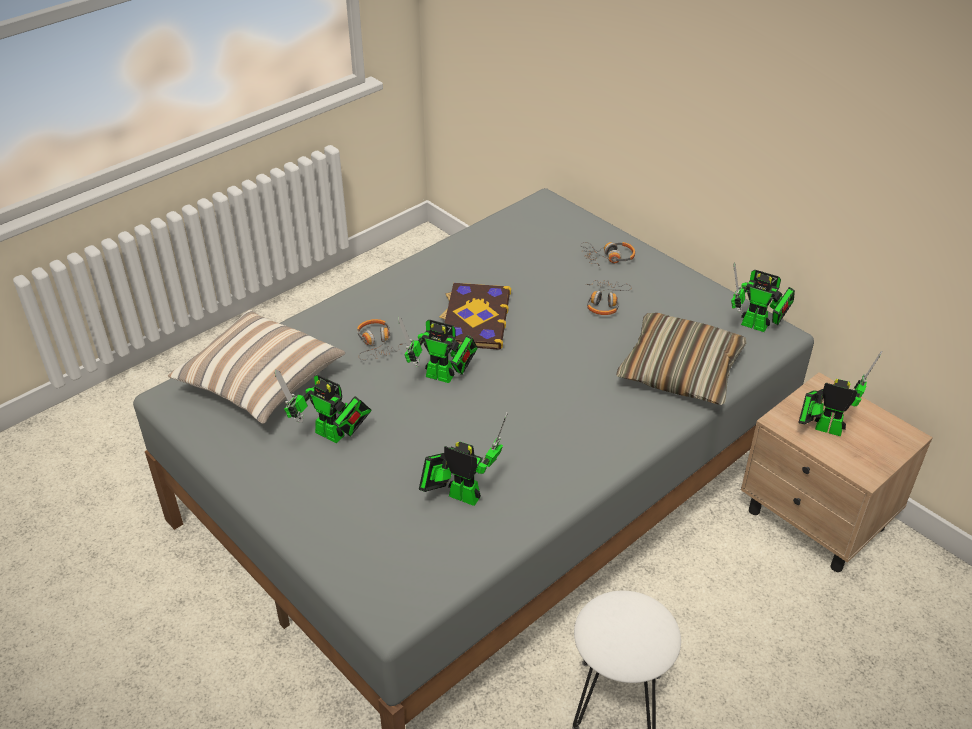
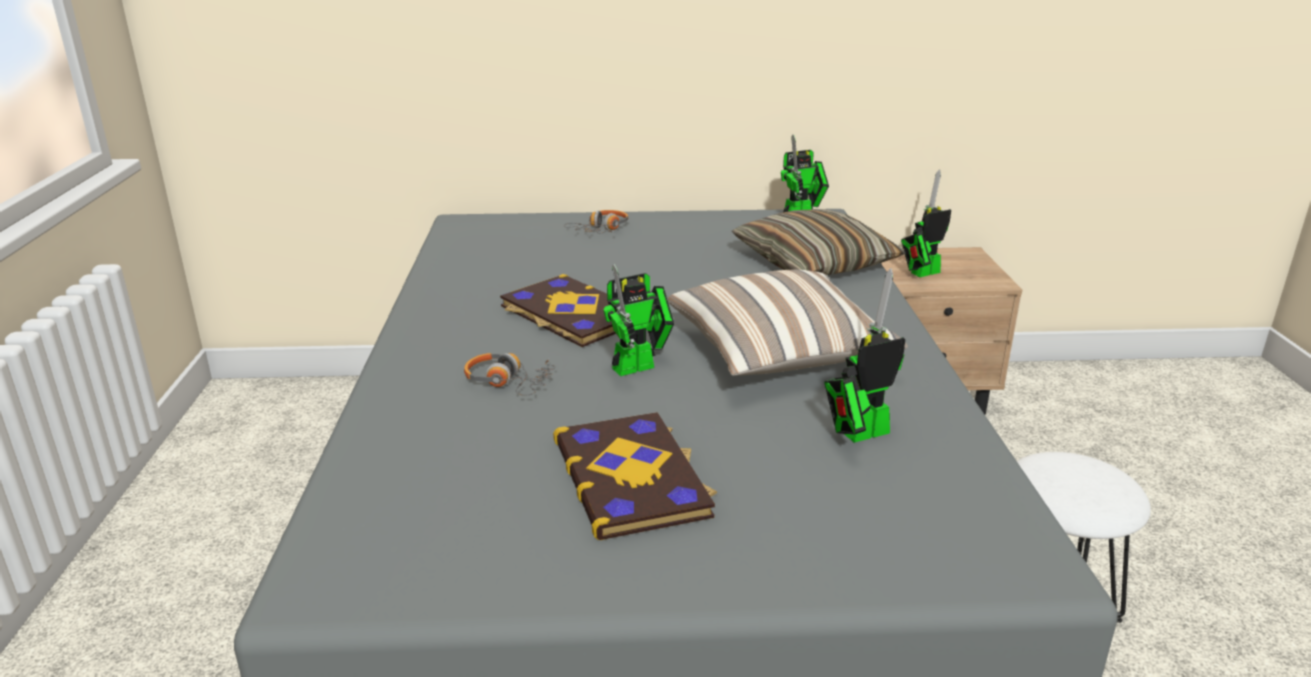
camera: 50 degrees left, 15 degrees down
(260, 383) = (431, 493): pillow -> pillow (780, 356)
(333, 436) = (633, 477): toy robot -> book
(605, 302) = (662, 253): headphones -> none

